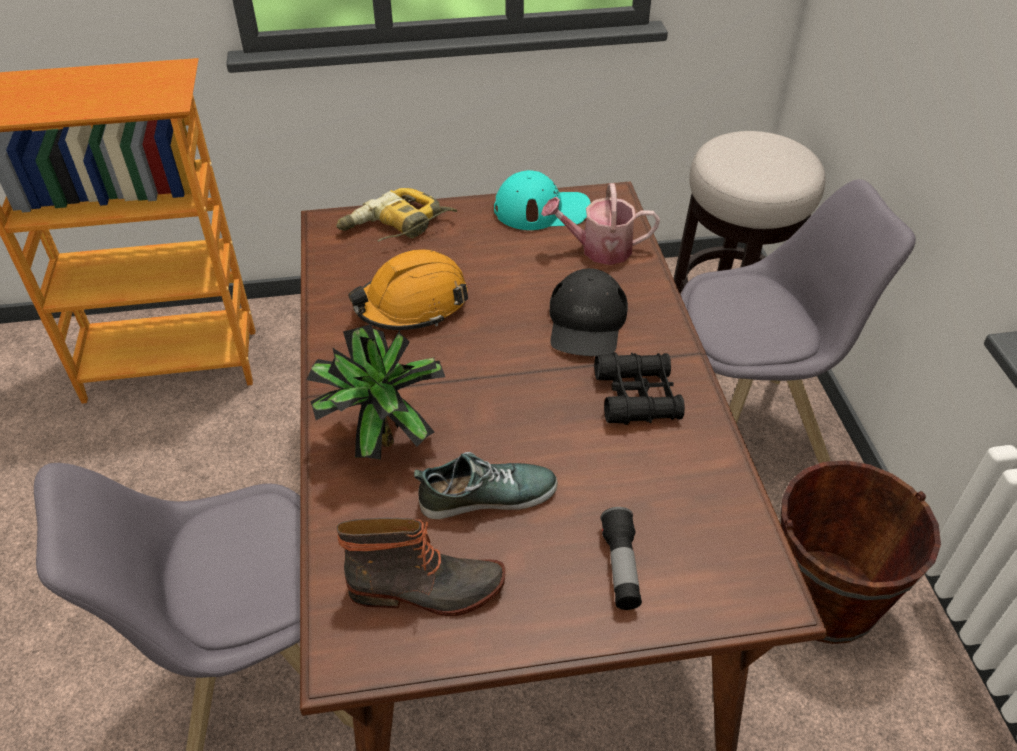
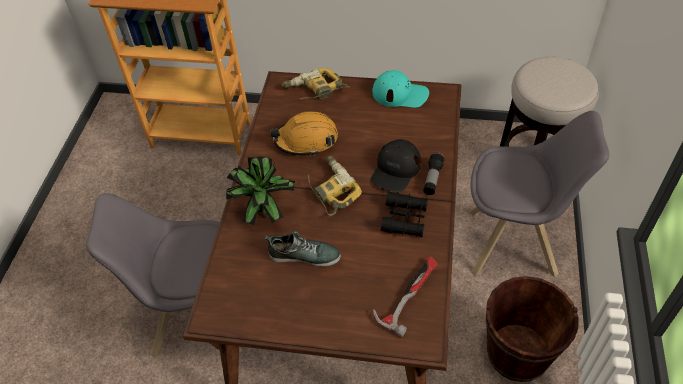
camera: 20 degrees right, 5 degrees up
(426, 590) = (257, 296): boot -> none
(489, 375) = (331, 189): none -> power drill
(598, 249) = (422, 125): watering can -> none
(620, 567) = (355, 308): flashlight -> flashlight (432, 179)
(702, 519) = (408, 294): none -> hammer

